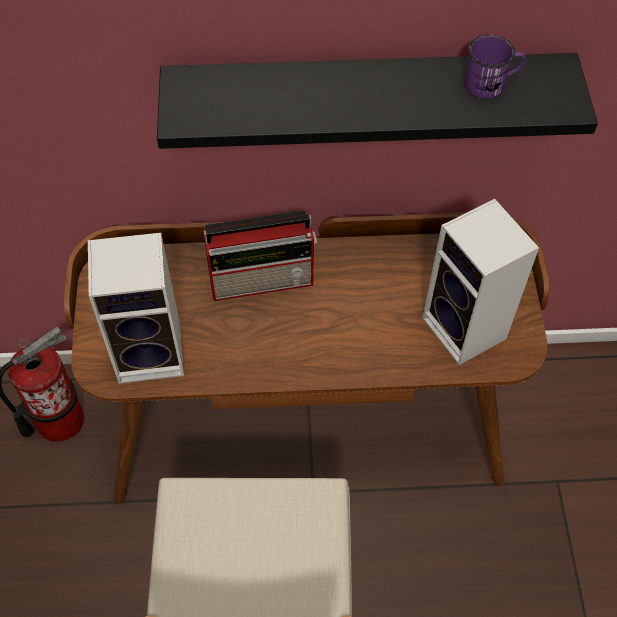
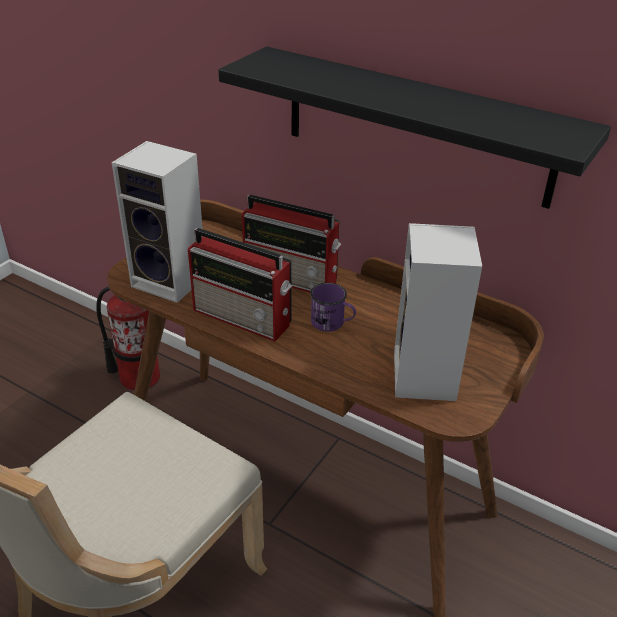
camera: 35 degrees right, 20 degrees down
(263, 355) = (244, 318): none -> radio
(491, 83) = (507, 117): purple mug -> purple mug (332, 323)

